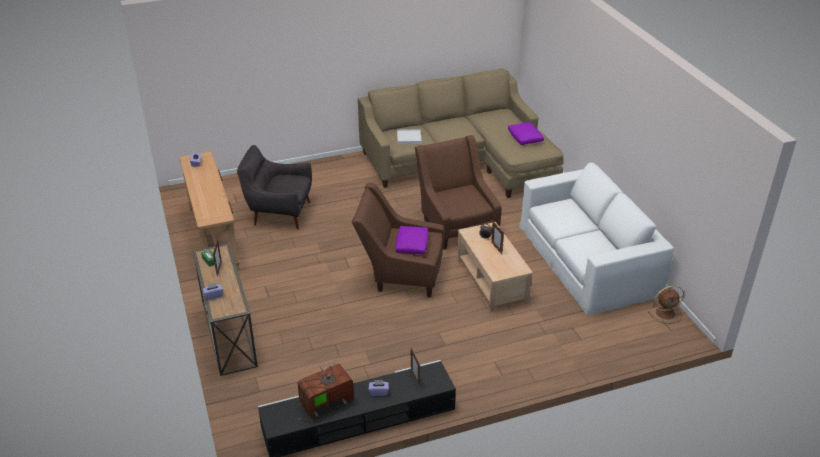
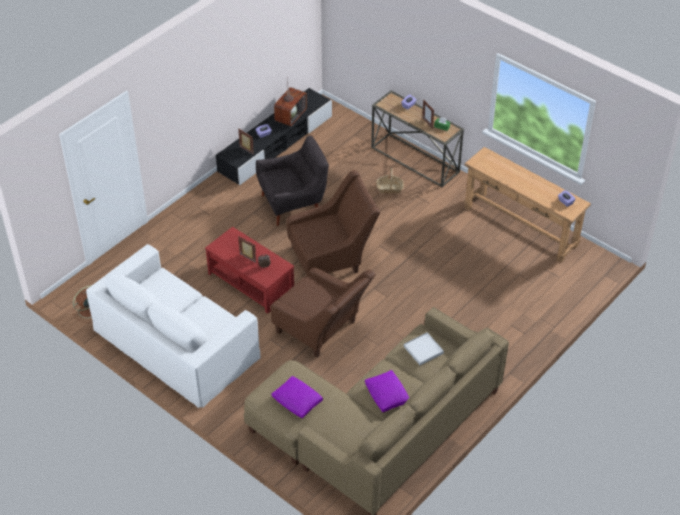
camera: 150 degrees right, 10 degrees up
(279, 213) = (495, 274): grey armchair -> grey armchair (293, 204)
(286, 314) = (389, 188): none -> basket
(412, 245) = (320, 230): purple pillow -> purple pillow (387, 395)
(492, 281) = (250, 282): beige coffee table -> red coffee table

